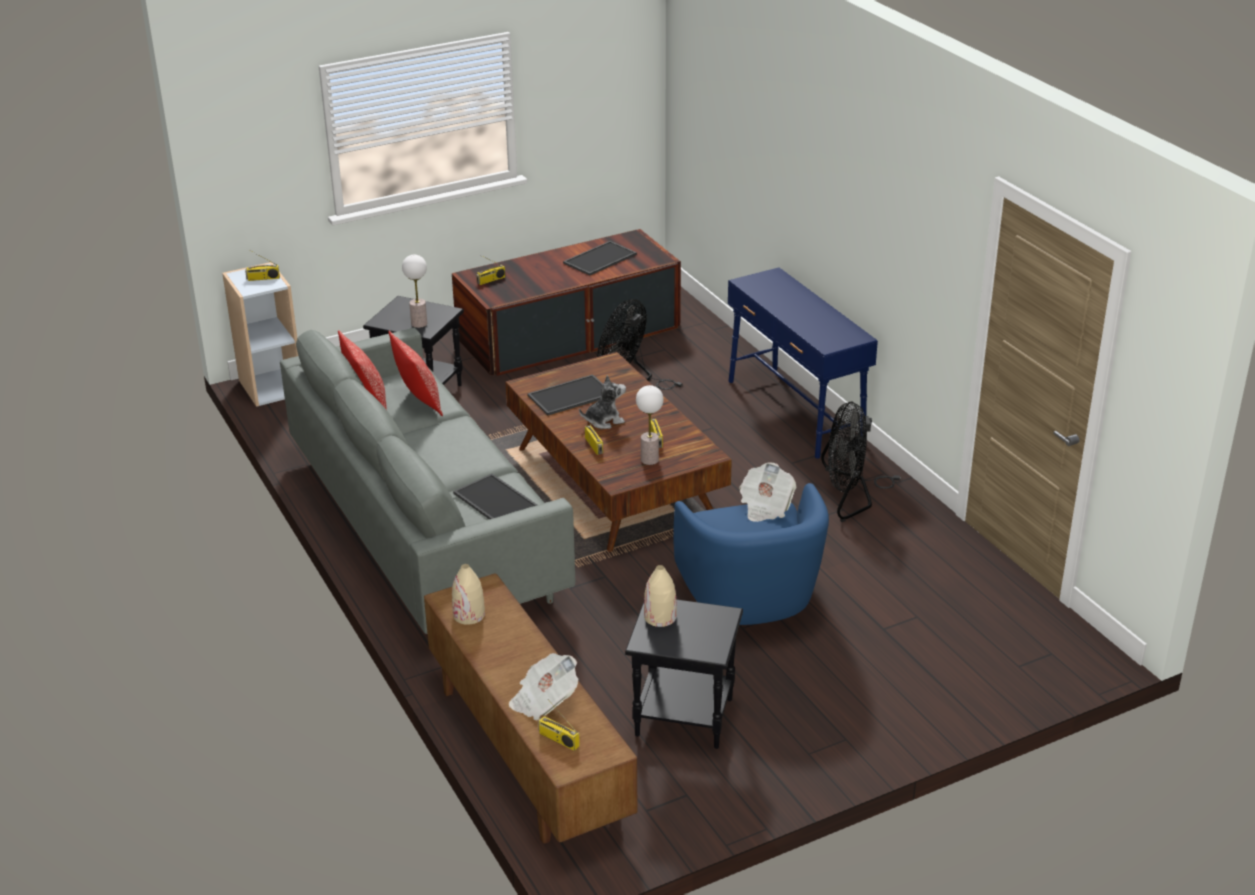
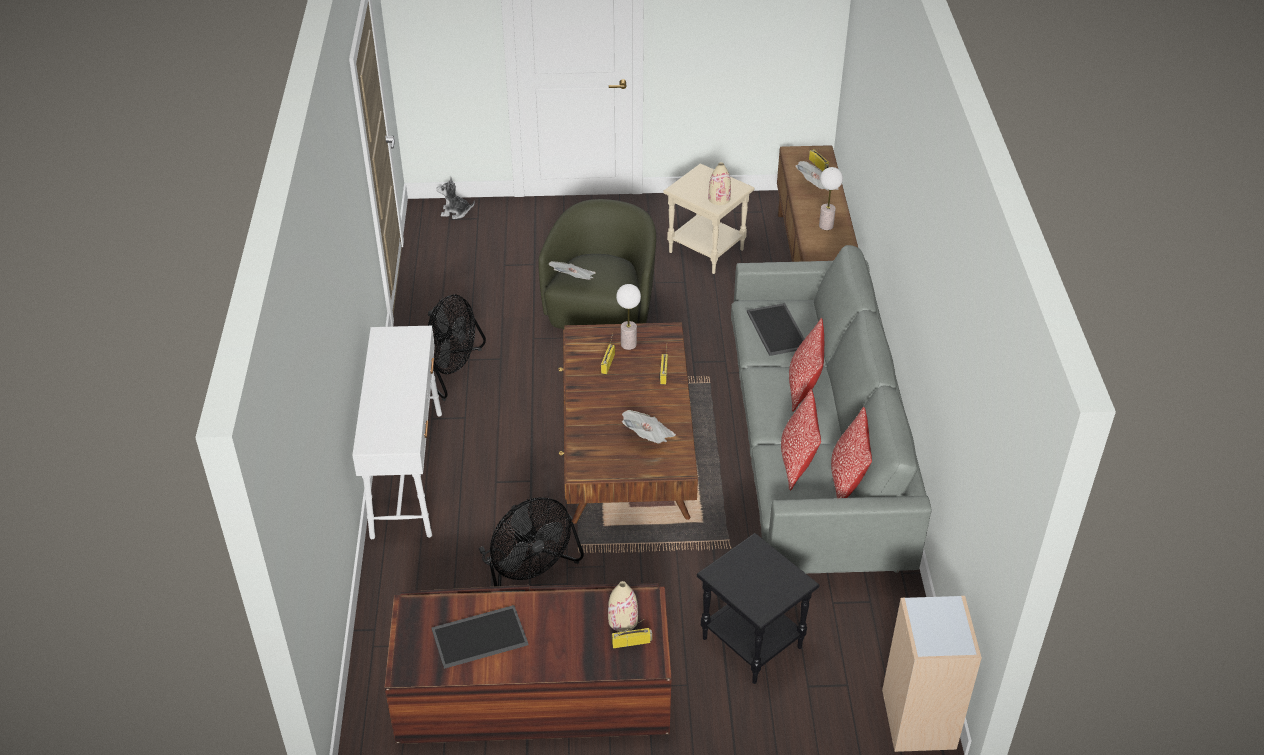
camera: 155 degrees left, 10 degrees up
(263, 278) = (931, 624): radio -> none
(419, 324) = (756, 562): table lamp -> table lamp (826, 225)
(441, 458) = (803, 388): none -> pillow
(469, 615) = (838, 249): beige vase -> beige vase (623, 620)
(570, 396) = (648, 437): tray -> newspaper
(604, 421) = (637, 397): plush toy -> plush toy (455, 212)
(682, 718) = (707, 250): black side table -> beige side table
(751, 600) = (602, 310): blue armchair -> green armchair
(794, 412) = (408, 474): blue console table -> white console table

